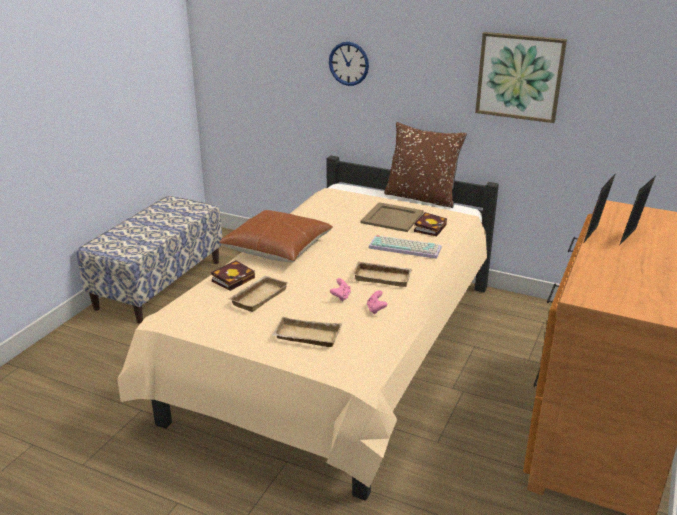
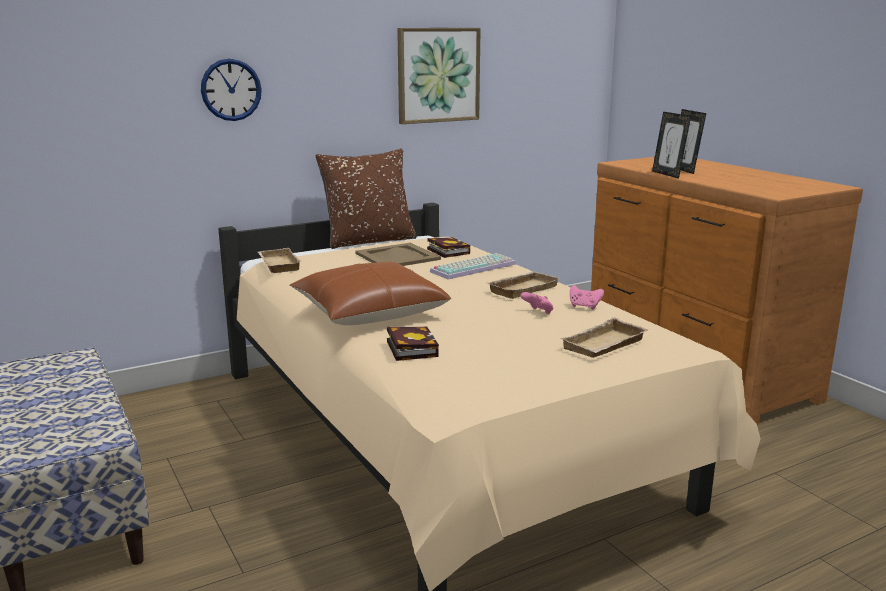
camera: 55 degrees left, 10 degrees down
(258, 296) = (478, 346): beige tray -> beige tray (277, 264)

